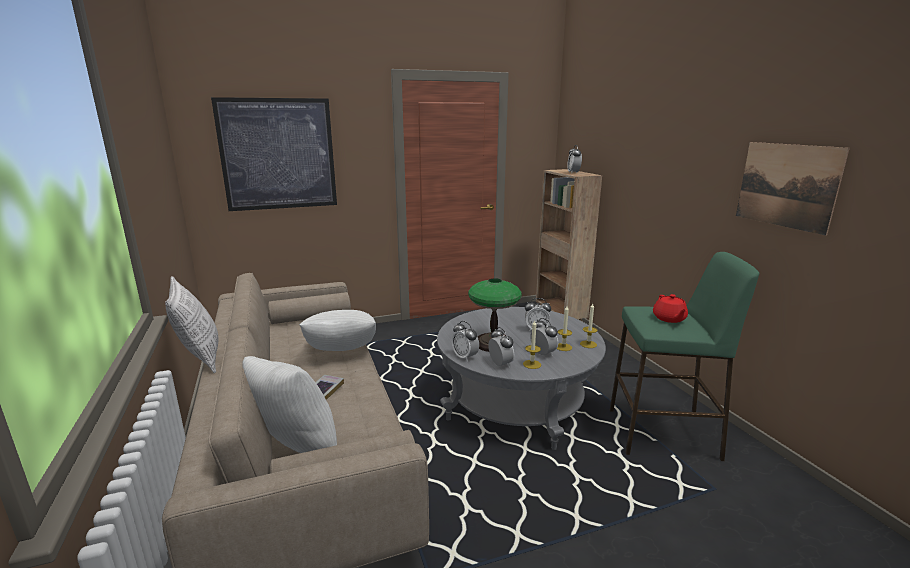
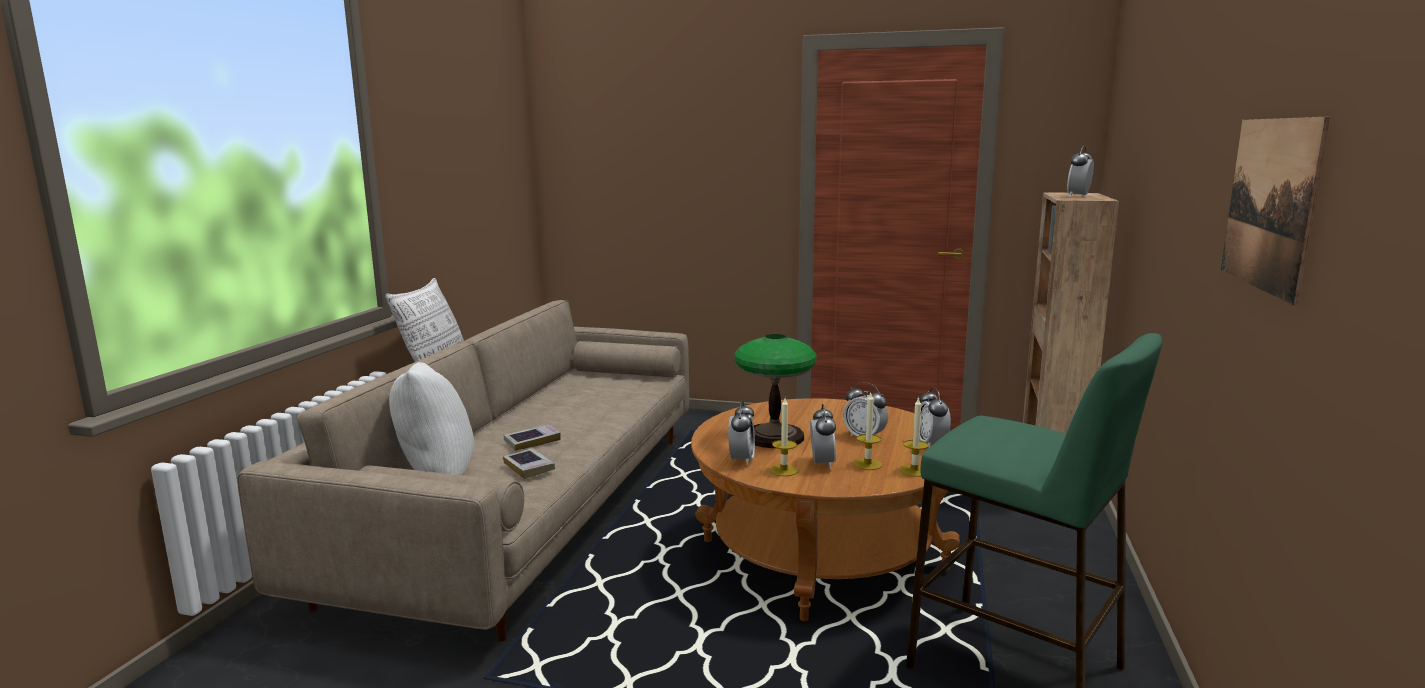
camera: 35 degrees right, 5 degrees down
(278, 154) = (644, 156): picture -> none
(341, 353) = (603, 413): white pillow -> none
(353, 413) = (529, 467): none -> book
(465, 357) = (711, 442): alarm clock -> alarm clock (931, 444)
(516, 405) = (821, 555): grey coffee table -> brown coffee table
(669, 319) = (1006, 439): red teapot -> none

